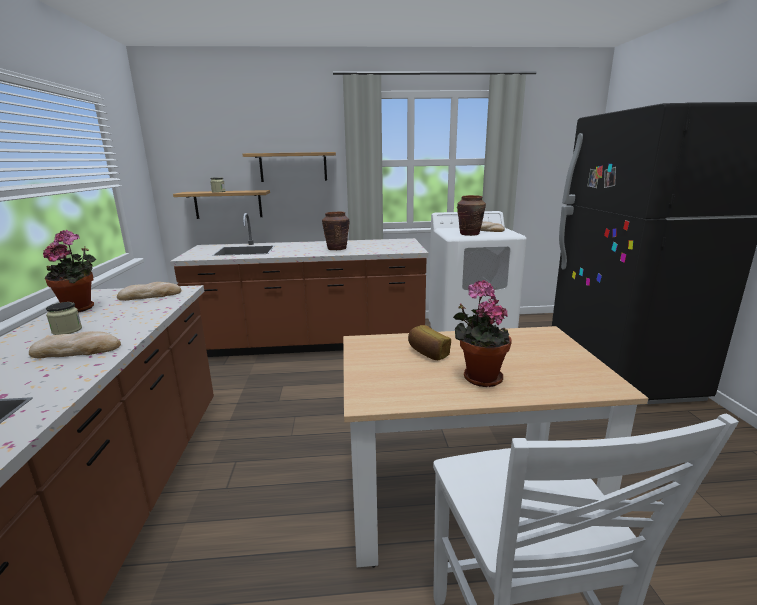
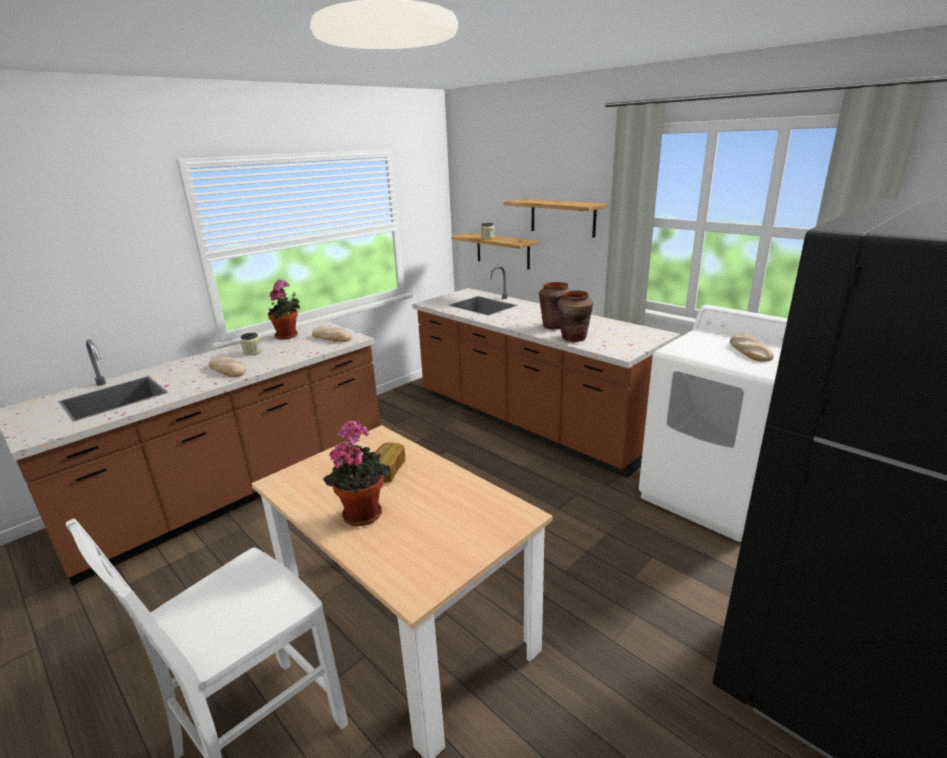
camera: 50 degrees right, 5 degrees up
(469, 234) = (701, 352): brown vase -> brown vase (573, 338)

